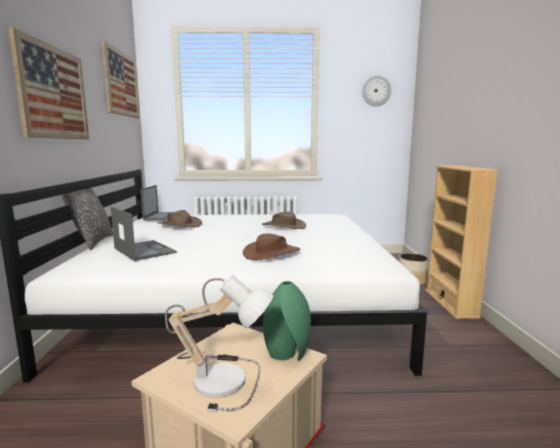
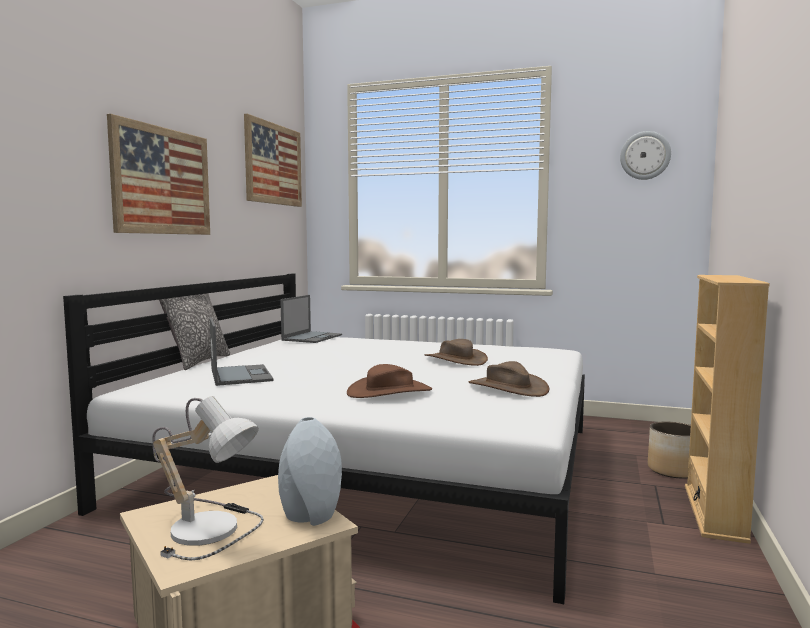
camera: 20 degrees right, 5 degrees down
(179, 224) = (318, 348): brown hat -> brown hat (507, 388)
(288, 353) = (311, 516): green vase -> grey vase

